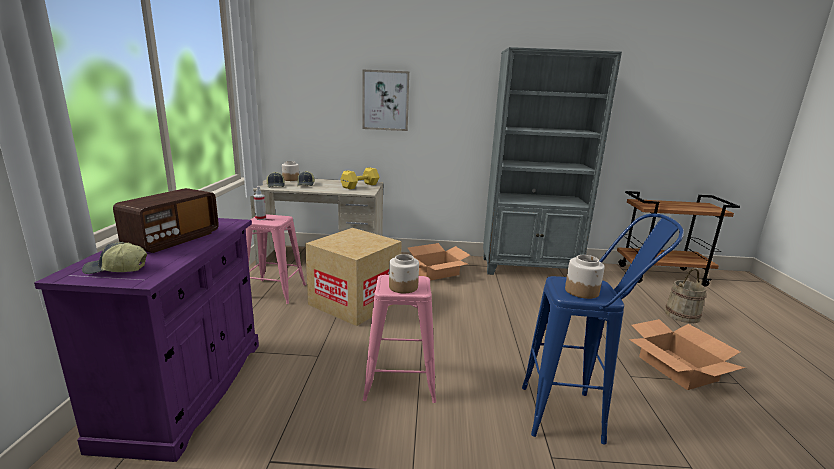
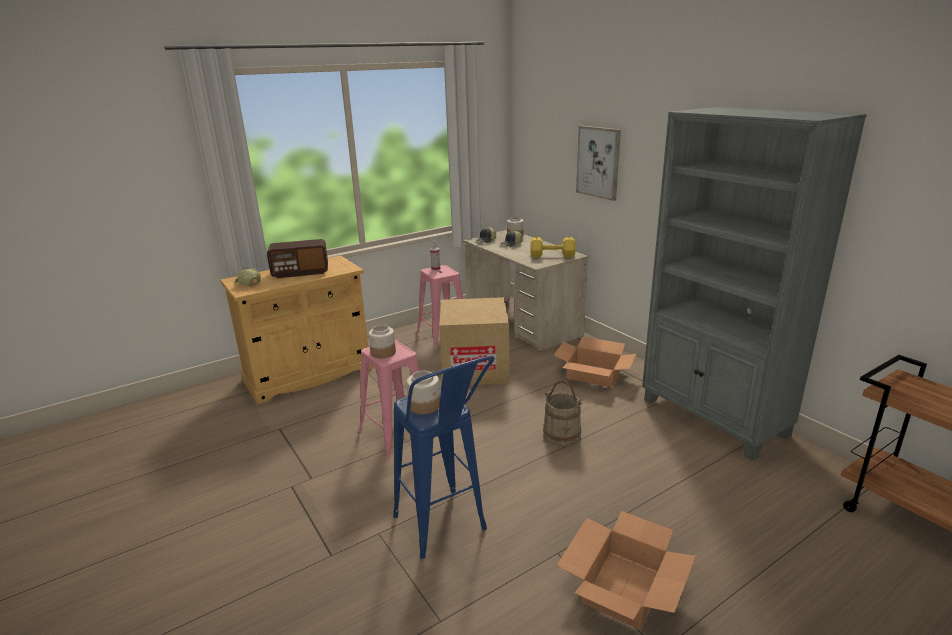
camera: 55 degrees right, 5 degrees up
(187, 390) = (309, 375): purple cabinet -> beige cabinet
(681, 315) = (799, 573): beige bucket -> beige bucket (562, 434)

